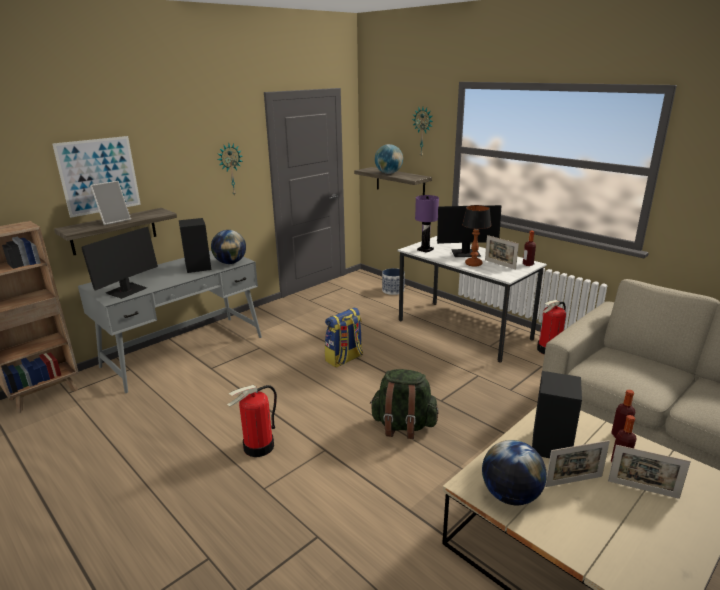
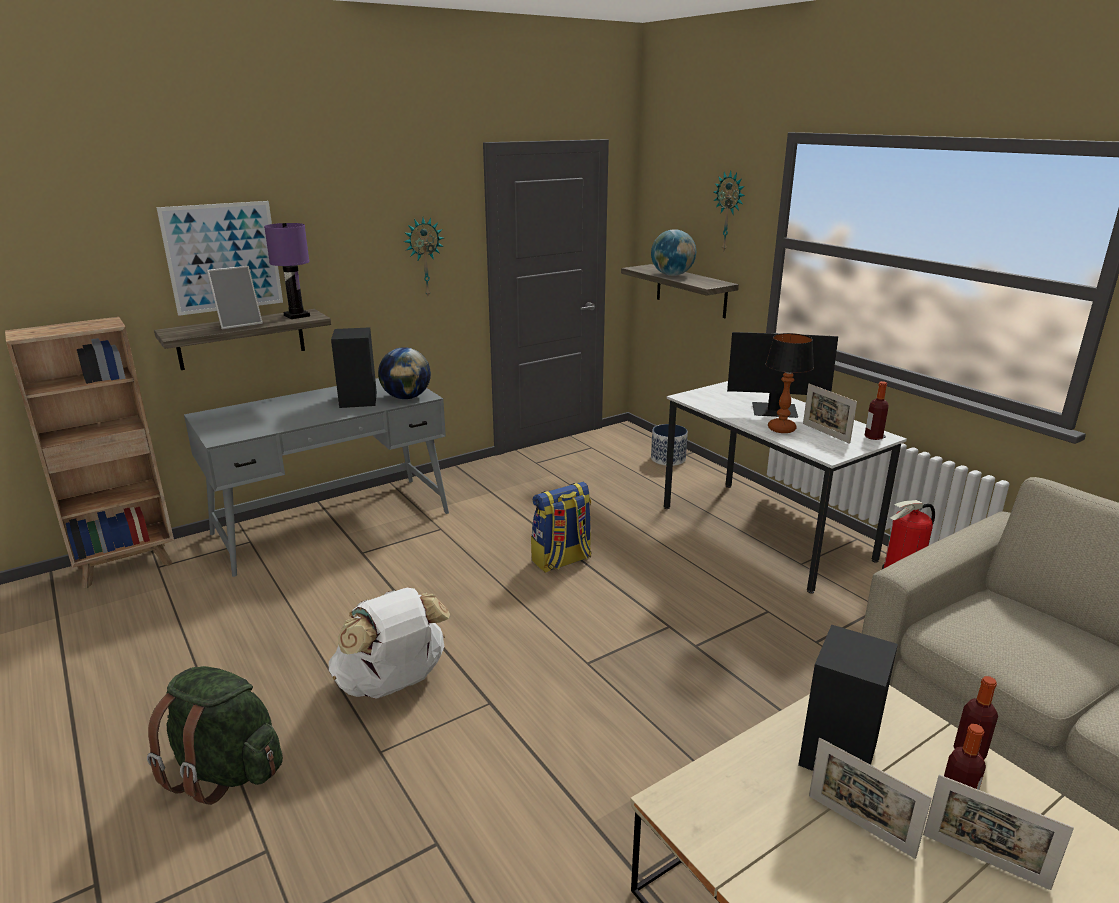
camera: 10 degrees right, 0 degrees up
(126, 291) = (245, 428): monitor -> none
(259, 447) = (393, 684): fire extinguisher -> white backpack
(403, 426) = (623, 680): green backpack -> green backpack (226, 771)
(425, 250) = (710, 400): purple table lamp -> purple table lamp (296, 316)
(510, 495) = (739, 834): globe -> none
(573, 481) = (860, 825): picture frame -> picture frame turned 45 degrees clockwise

